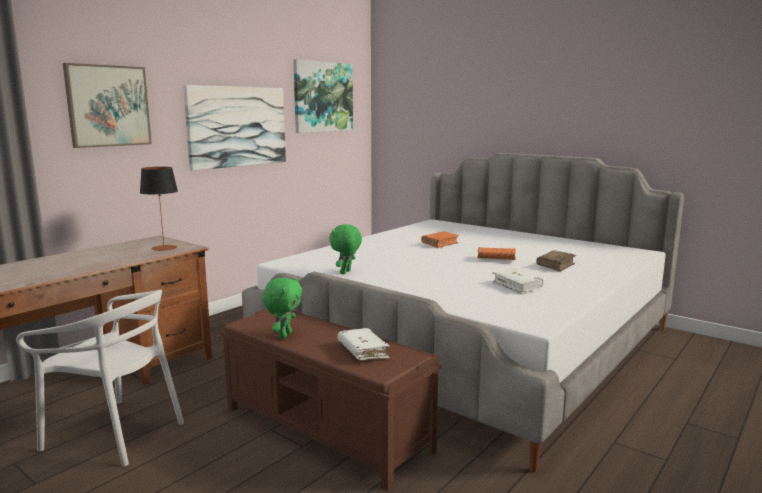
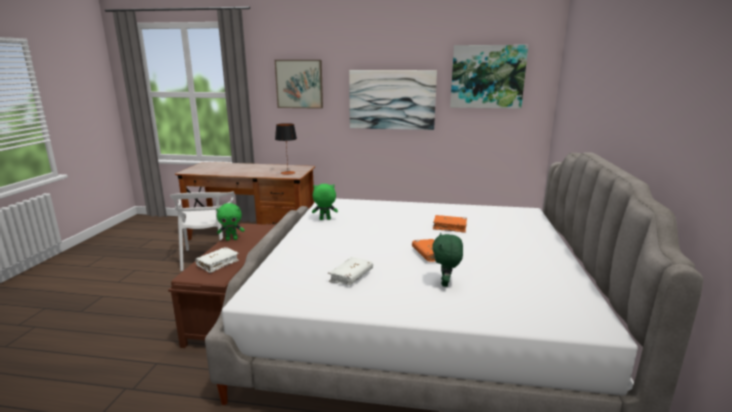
camera: 60 degrees right, 5 degrees up
(555, 266) = (446, 283): brown book -> green plush toy

